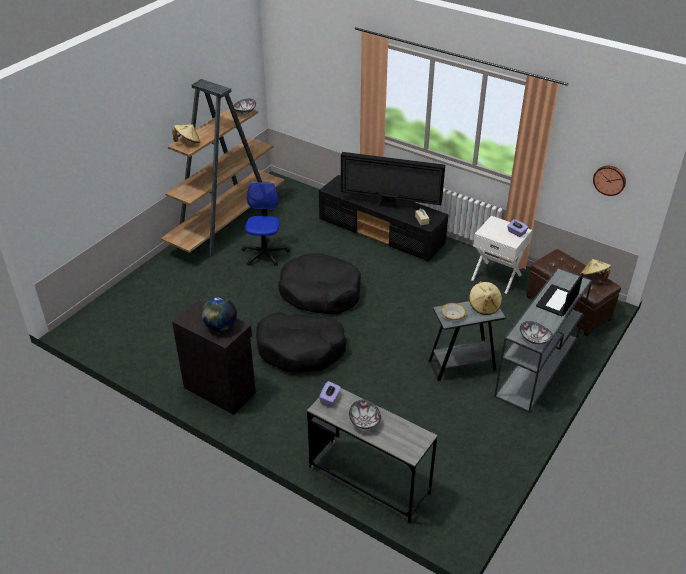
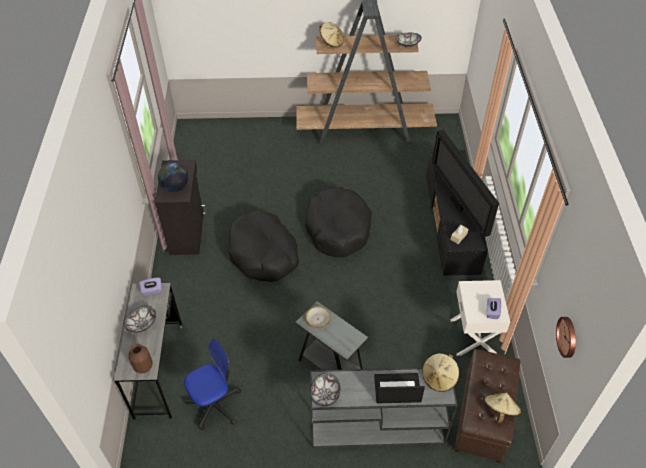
camera: 55 degrees right, 10 degrees up
(265, 254) = (351, 171): office chair -> office chair (214, 404)
(416, 439) = (143, 367): none -> brown vase
(484, 306) = (348, 336): beige hat -> beige hat (439, 378)

